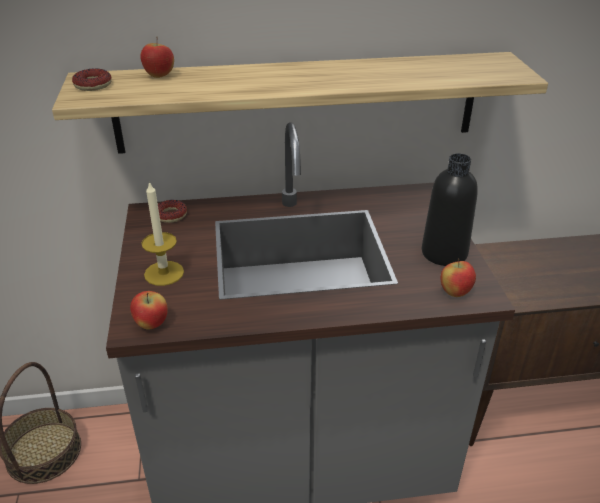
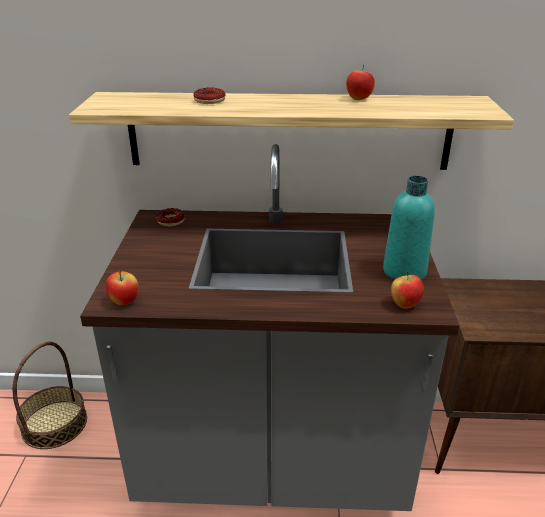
camera: 10 degrees right, 5 degrees down
(93, 85) = (110, 100): donut -> donut (209, 100)
(159, 76) = (167, 97): apple -> apple (358, 99)
(164, 273) = (149, 264): candle -> none
(444, 253) = (404, 271): black bottle -> turquoise bottle

